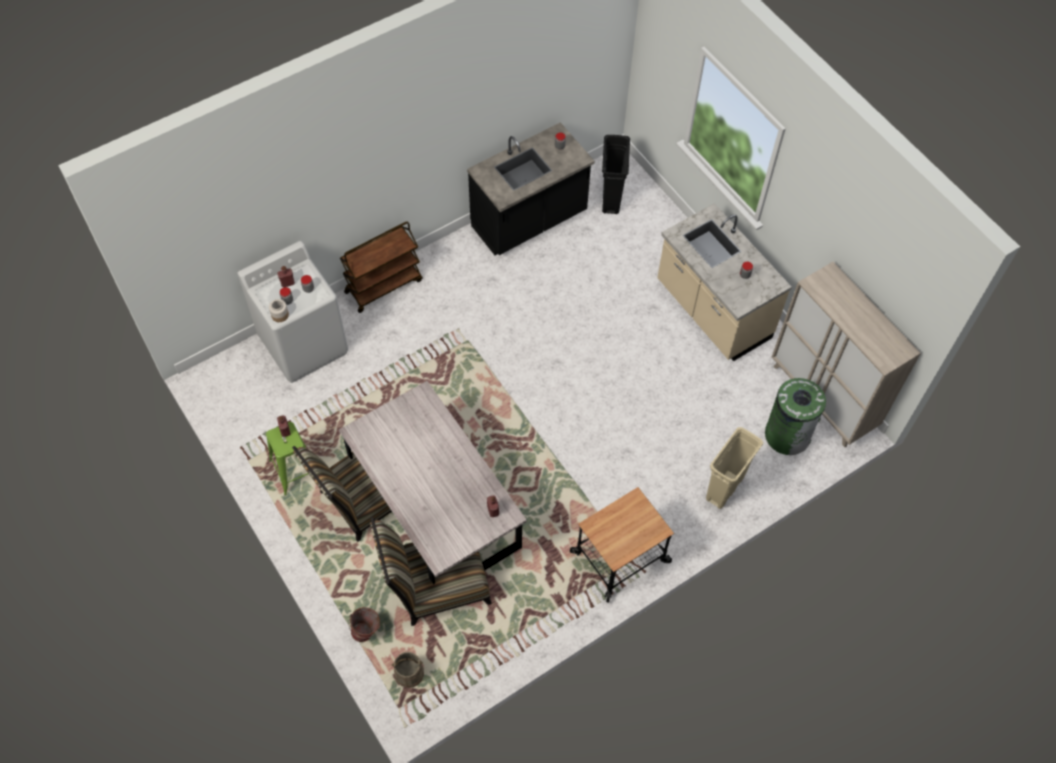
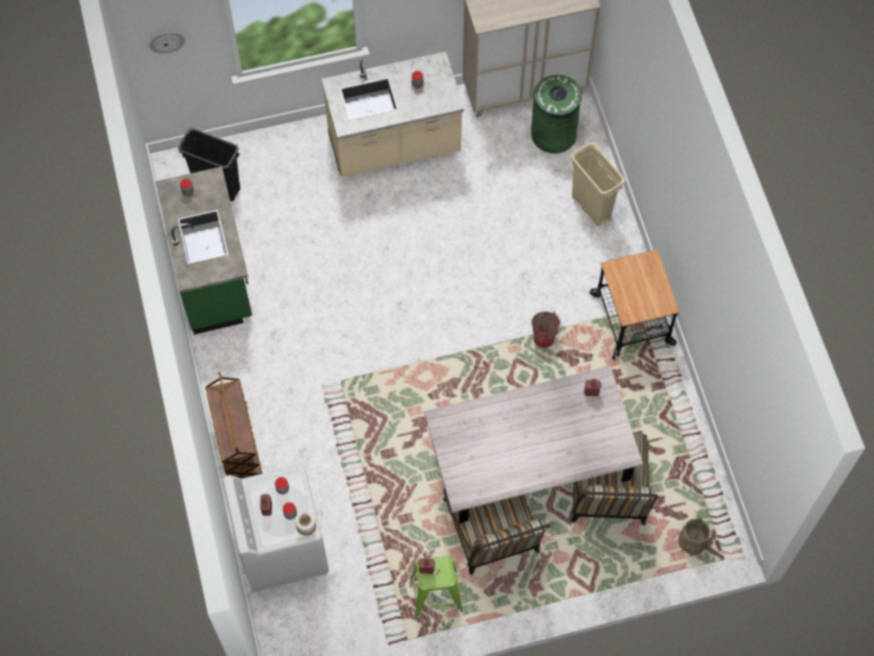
camera: 70 degrees left, 5 degrees up
(367, 632) = (639, 568): bucket -> bucket (545, 336)
(529, 221) = (213, 275): black counter -> green counter
(660, 55) = (166, 41): none -> wall clock

